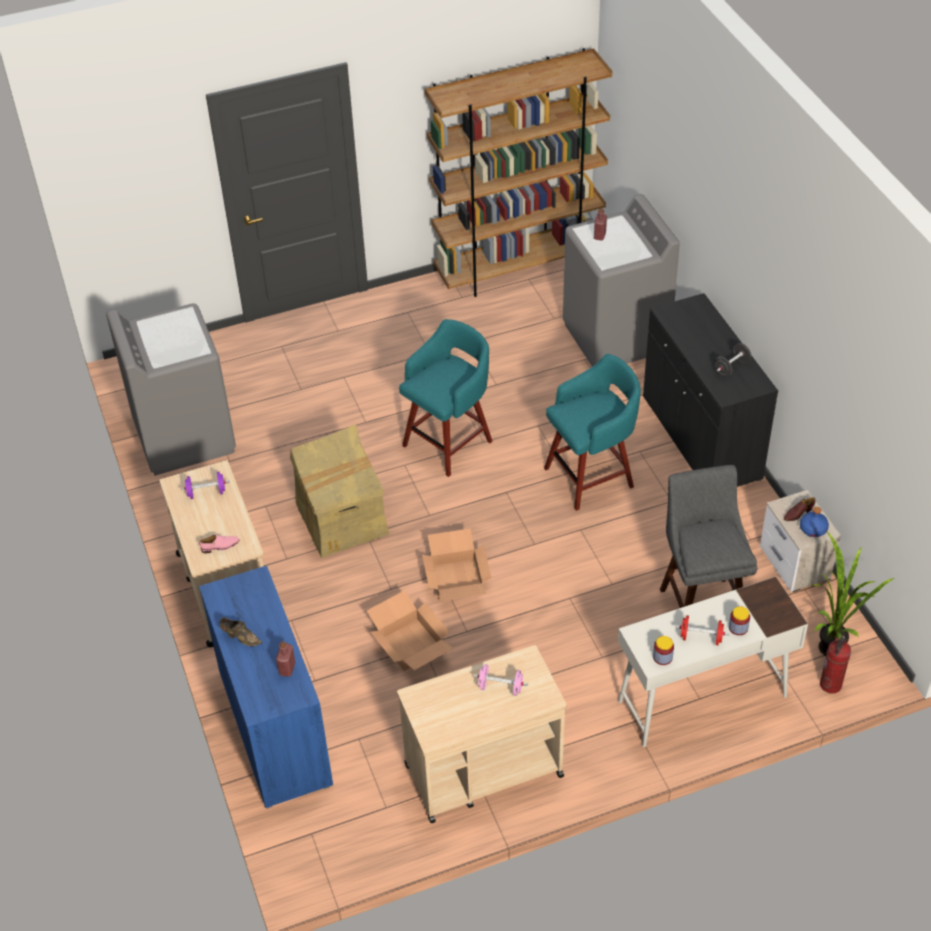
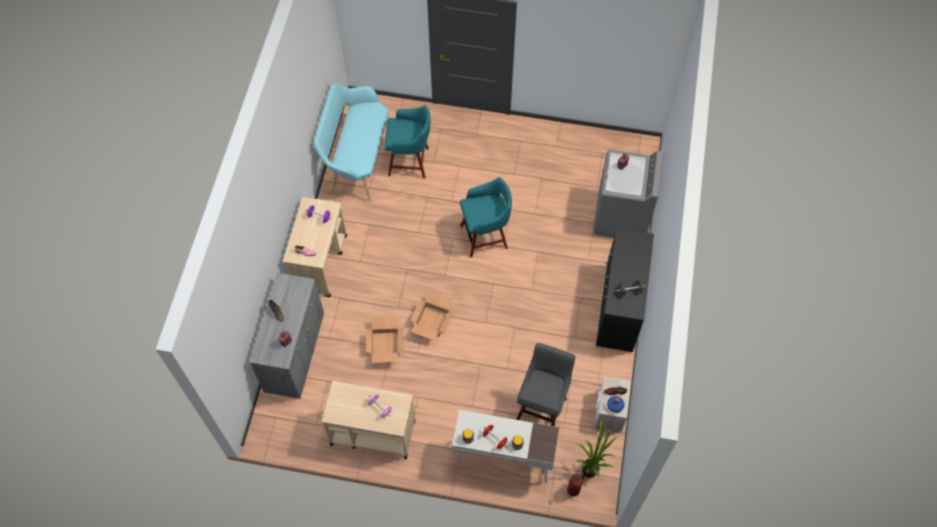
camera: 30 degrees right, 15 degrees up
(183, 436) = (357, 160): grey washing machine -> turquoise bench
(275, 727) = (295, 352): blue cabinet -> grey cabinet
(341, 519) = (401, 253): cardboard box -> none
(519, 268) = (601, 143): brown bookcase -> none
(591, 476) = (543, 299): turquoise stool -> turquoise stool (410, 162)

